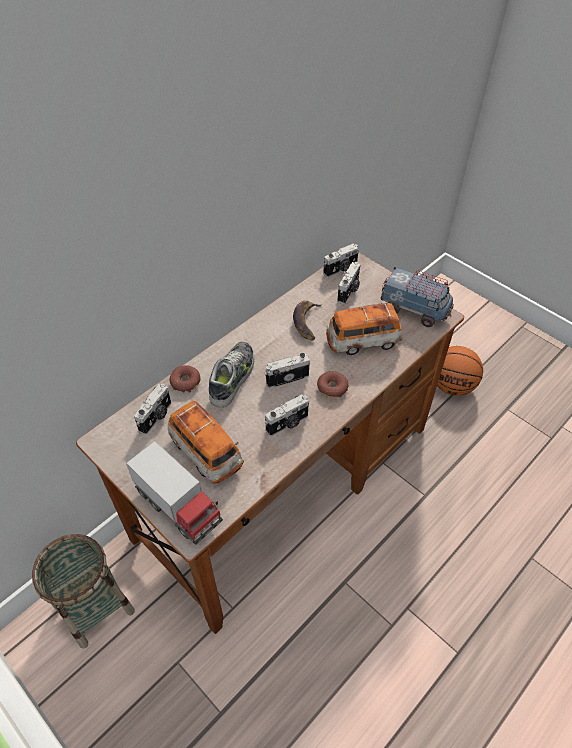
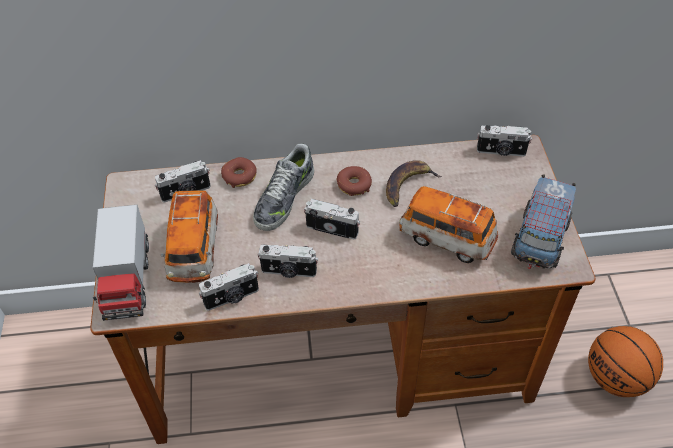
camera: 40 degrees right, 0 degrees up
(96, 606) = (91, 347): basket -> none
(233, 378) = (284, 197): shoe -> shoe turned 150 degrees clockwise
(332, 388) = (366, 265): donut -> donut (354, 185)
(349, 291) = (486, 179): camera -> camera (232, 298)
(414, 310) = (539, 240): toy truck -> toy truck turned 45 degrees clockwise

